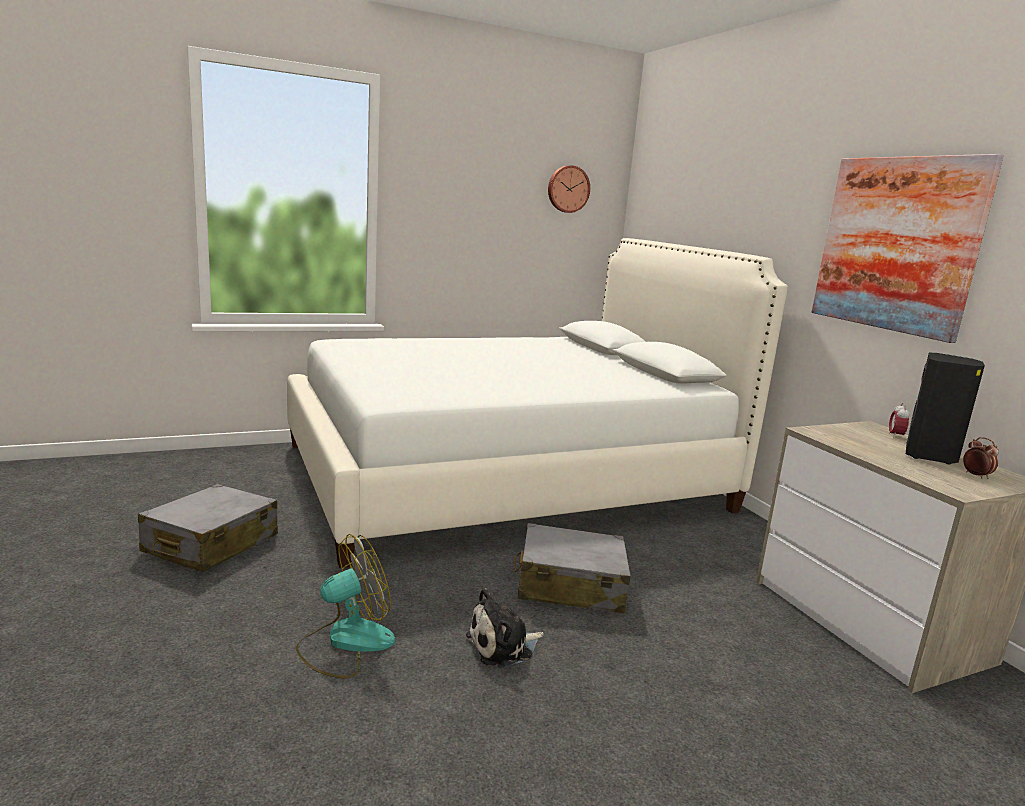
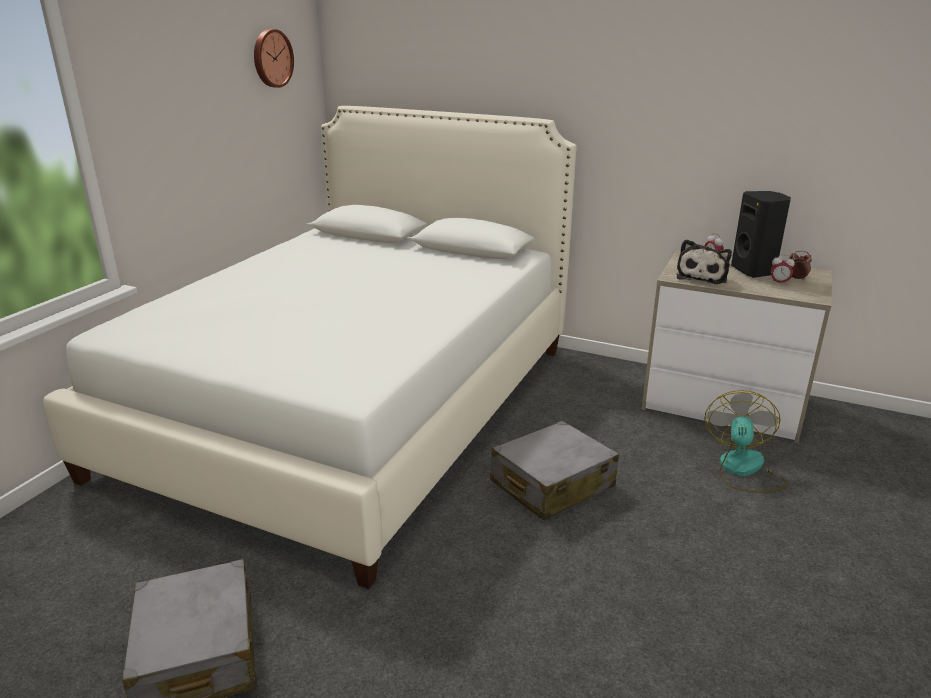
camera: 40 degrees left, 10 degrees up
(345, 642) = (488, 652): fan -> fan (742, 470)
(503, 646) = (589, 567): plush toy -> plush toy (702, 276)
(897, 244) = (679, 100): picture -> none
(938, 470) = (779, 283): none -> alarm clock

